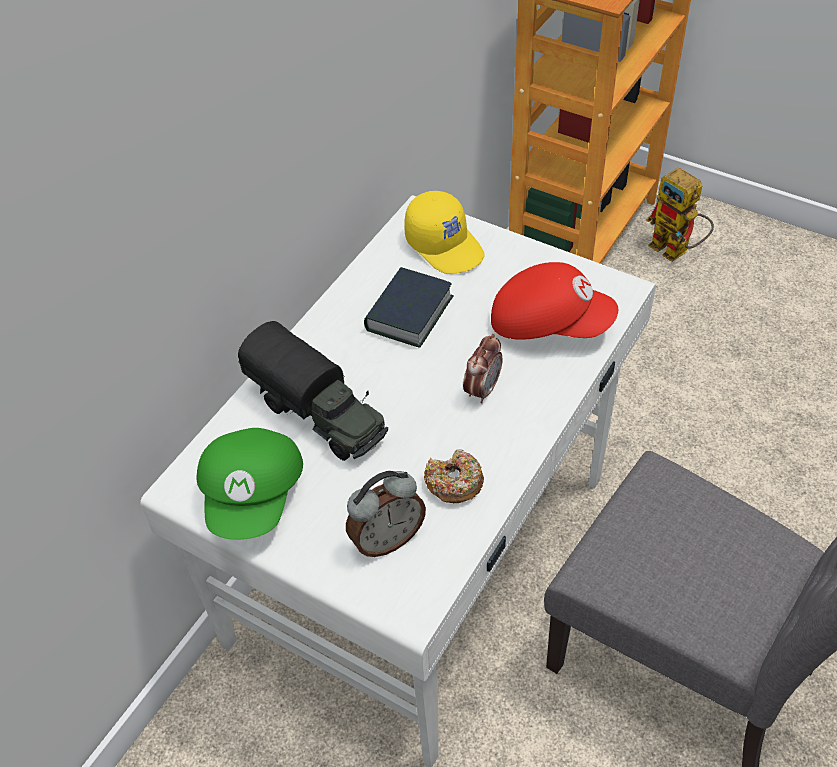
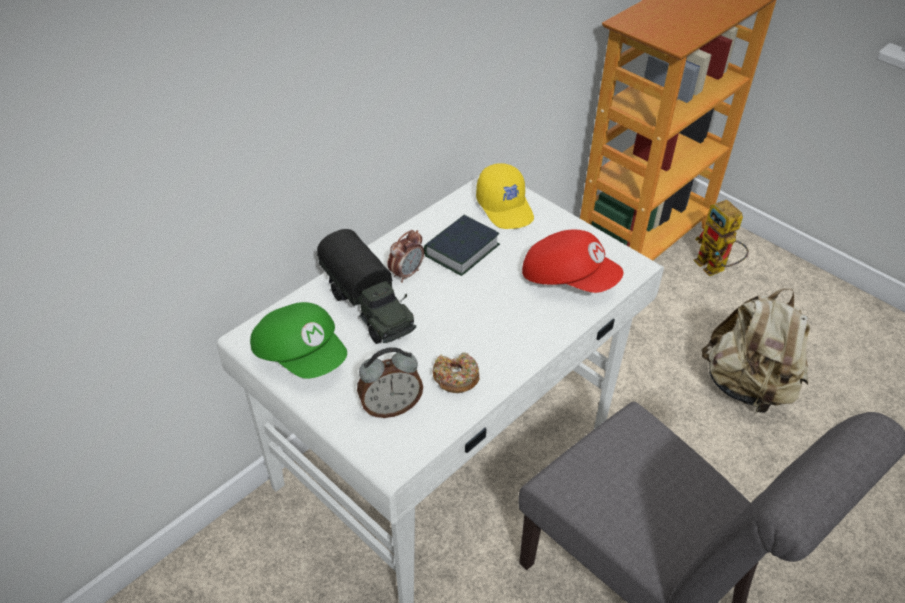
camera: 10 degrees right, 5 degrees down
(255, 495) = (302, 355): green cap -> green cap turned 60 degrees counterclockwise
(482, 389) = (500, 315): alarm clock -> alarm clock (406, 274)
(749, 390) = (747, 387): none -> beige backpack

